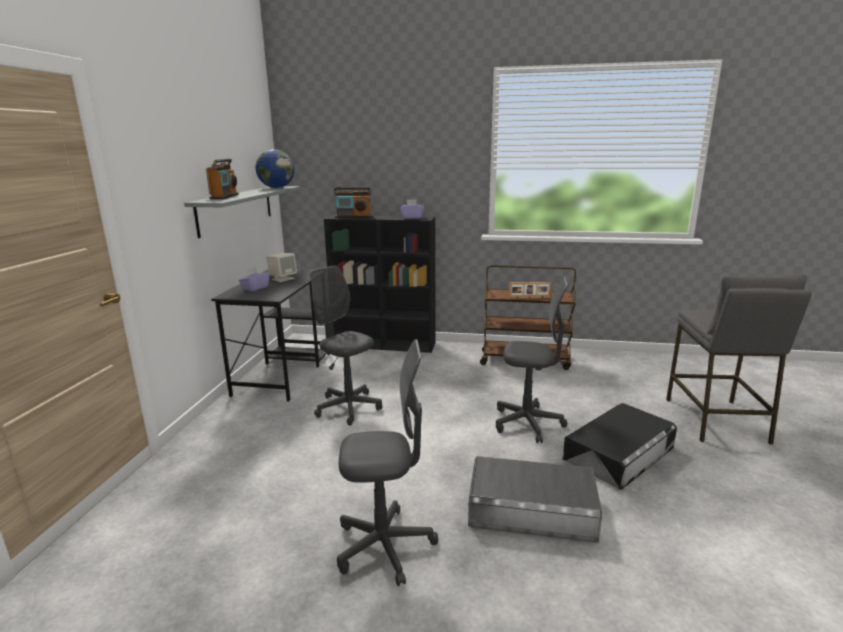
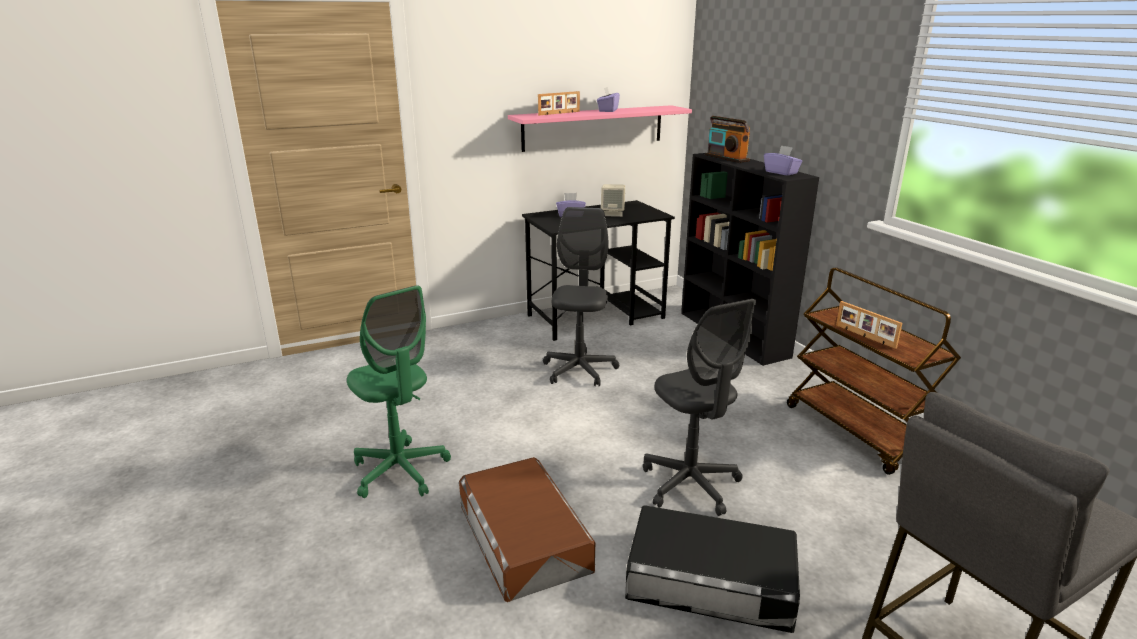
camera: 55 degrees right, 5 degrees up
(225, 197) = (559, 113): radio -> picture frame
(236, 209) = (593, 128): grey shelf -> pink shelf
(250, 192) = (607, 110): none -> purple tissue box
(276, 188) = (657, 108): globe -> none
(384, 546) = (400, 471): grey office chair -> green office chair
(531, 508) = (524, 537): grey storage box -> brown storage box

